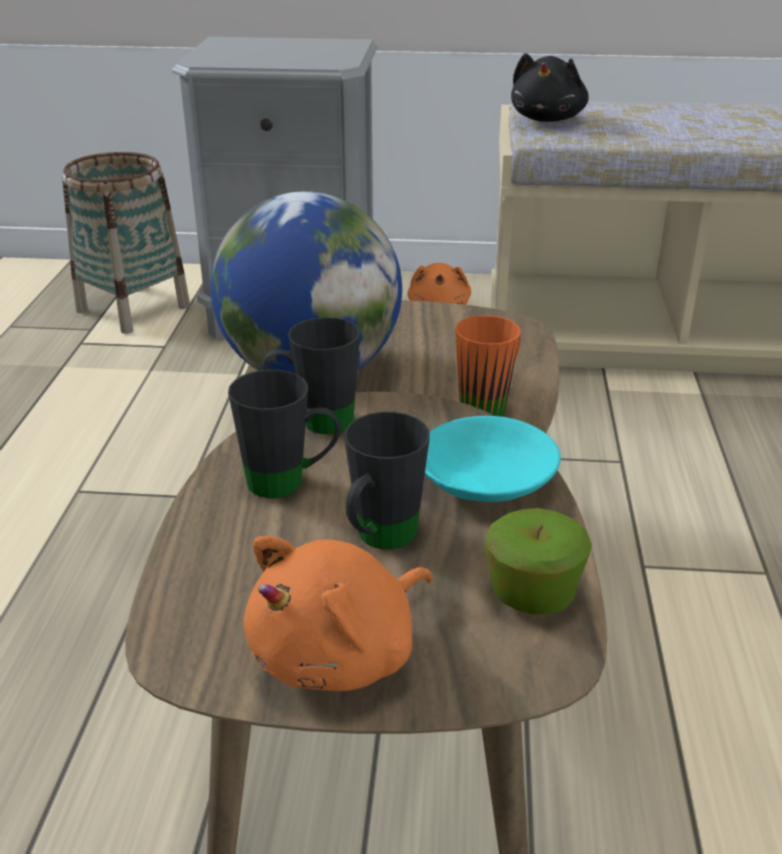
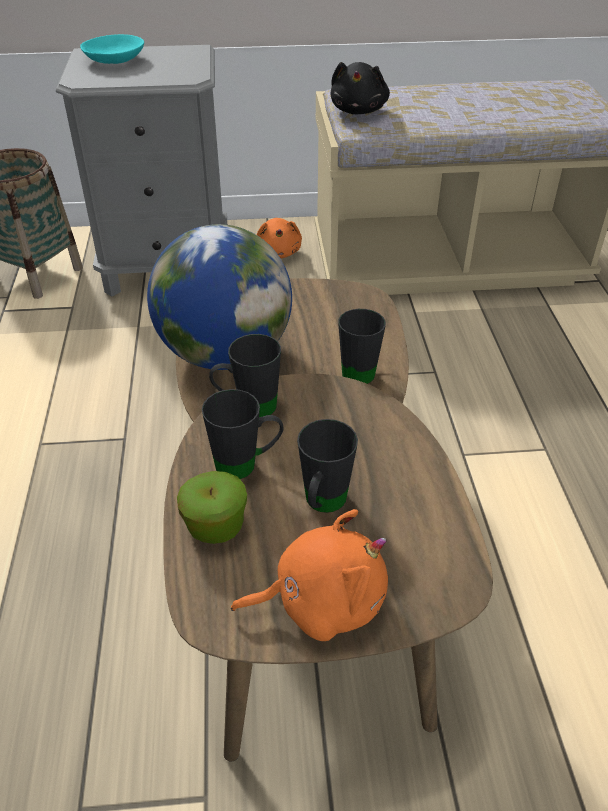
camera: 10 degrees left, 10 degrees up
(341, 654) = (321, 601): orange plush toy -> orange plush toy turned 135 degrees counterclockwise
(484, 482) = (381, 446): turquoise bowl -> turquoise bowl (114, 60)
(490, 405) = (362, 369): orange mug -> black mug
(532, 595) = (435, 536): apple -> apple (215, 527)

